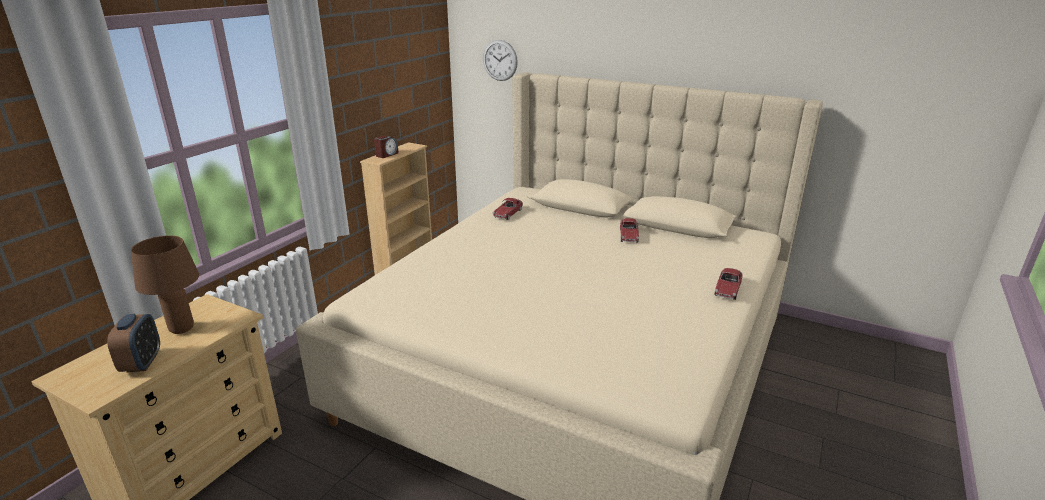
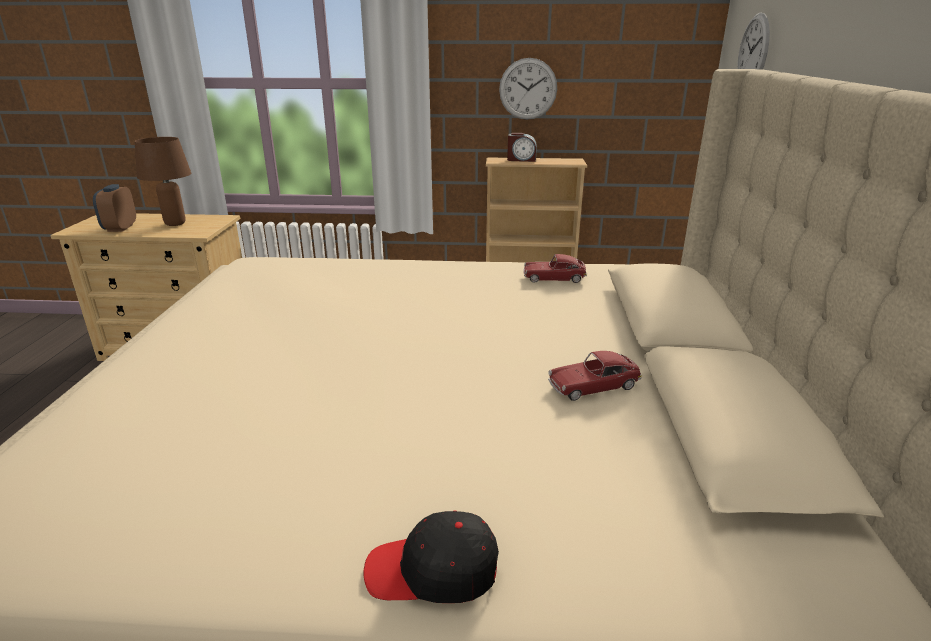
camera: 65 degrees right, 0 degrees up
(142, 363) = (120, 228): alarm clock -> alarm clock turned 120 degrees clockwise
(373, 103) = (528, 89): none -> wall clock
(727, 289) = (432, 571): toy car -> black cap

